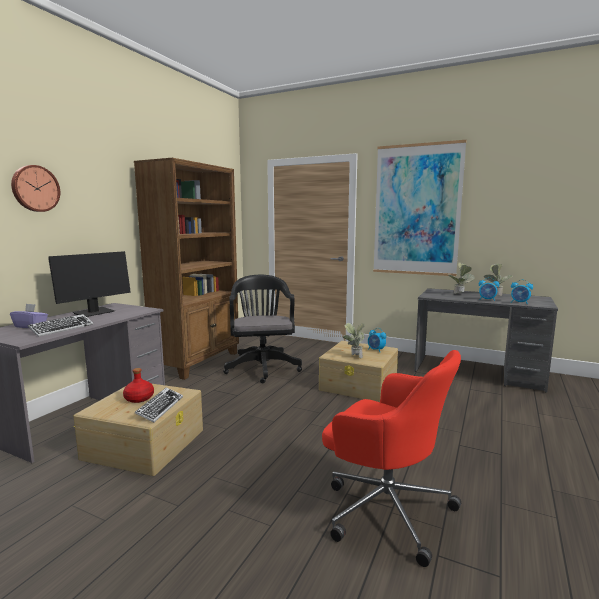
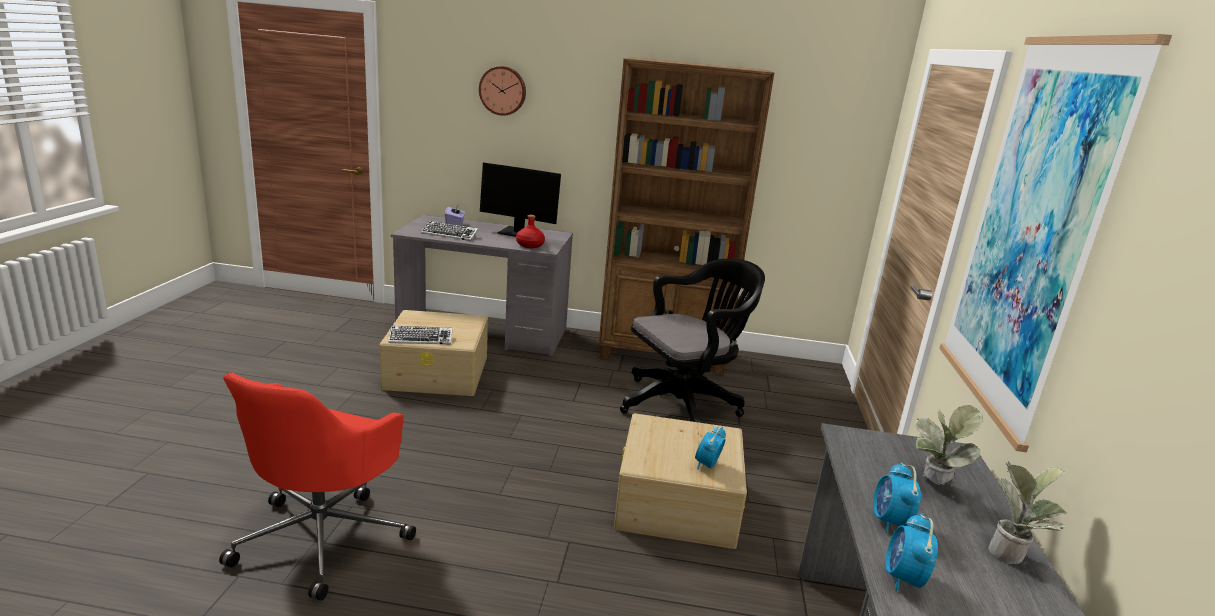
camera: 70 degrees right, 10 degrees up
(139, 398) = (441, 326): red bottle -> red bottle (530, 245)
(354, 357) = (652, 443): potted plant -> none

